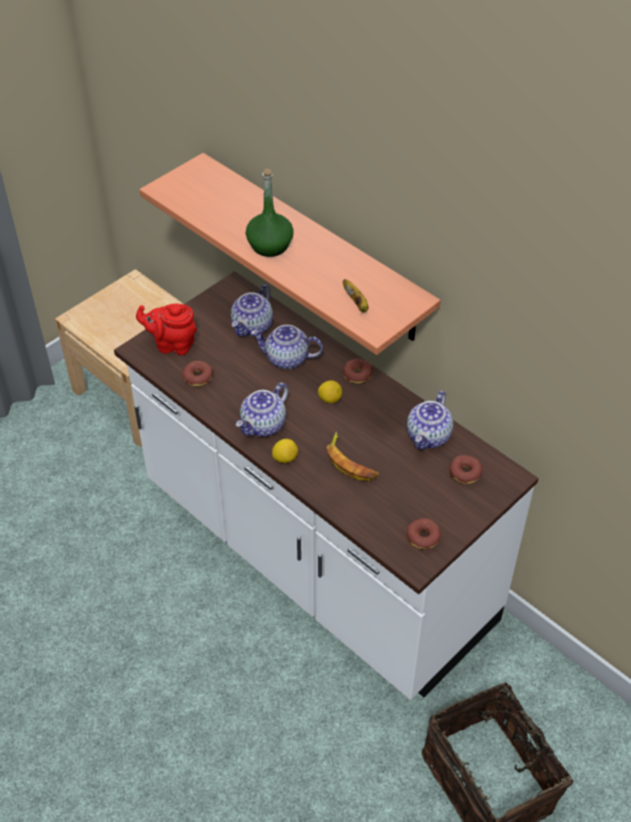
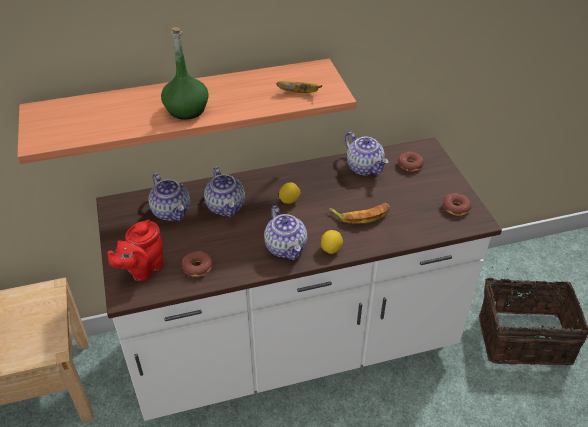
camera: 60 degrees left, 5 degrees down
(286, 359) = (226, 206): teapot -> teapot turned 60 degrees counterclockwise
(357, 375) = (276, 177): donut -> none

